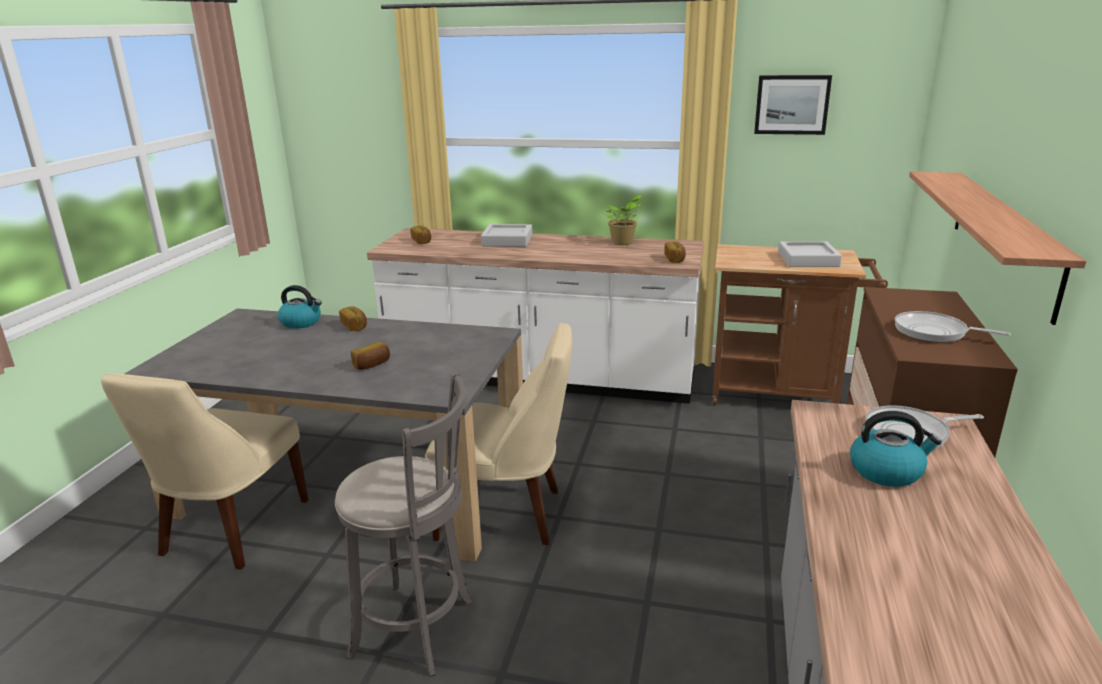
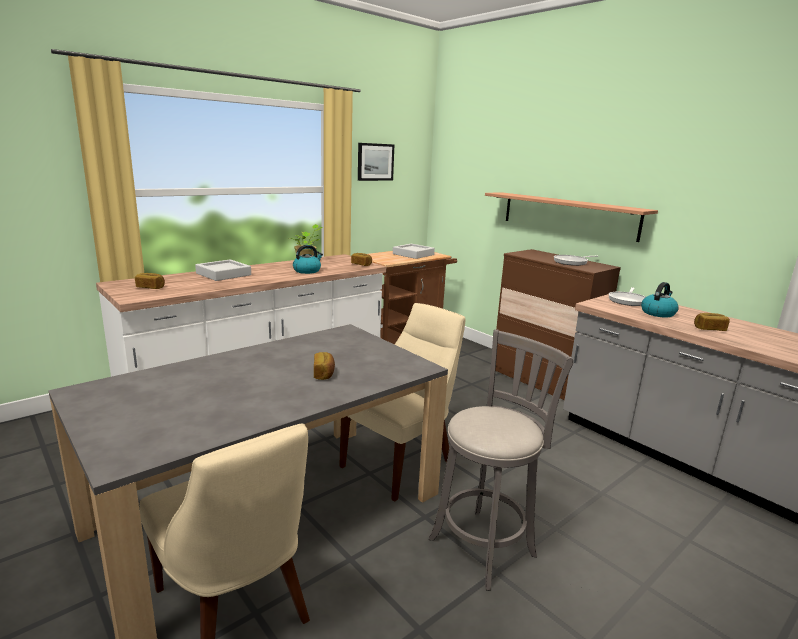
camera: 55 degrees left, 5 degrees down
(301, 322) = (170, 374): kettle -> kettle (307, 271)
(355, 326) = (231, 360): bread -> bread (709, 329)

